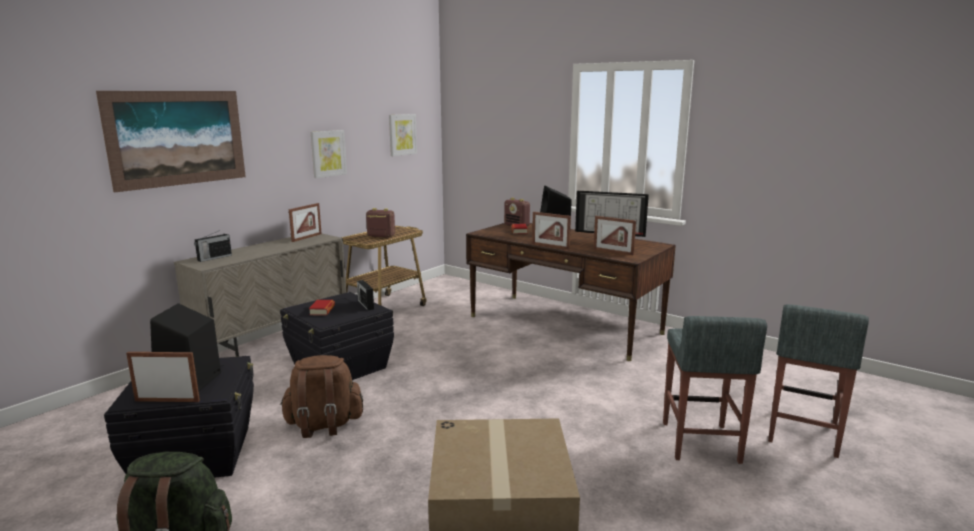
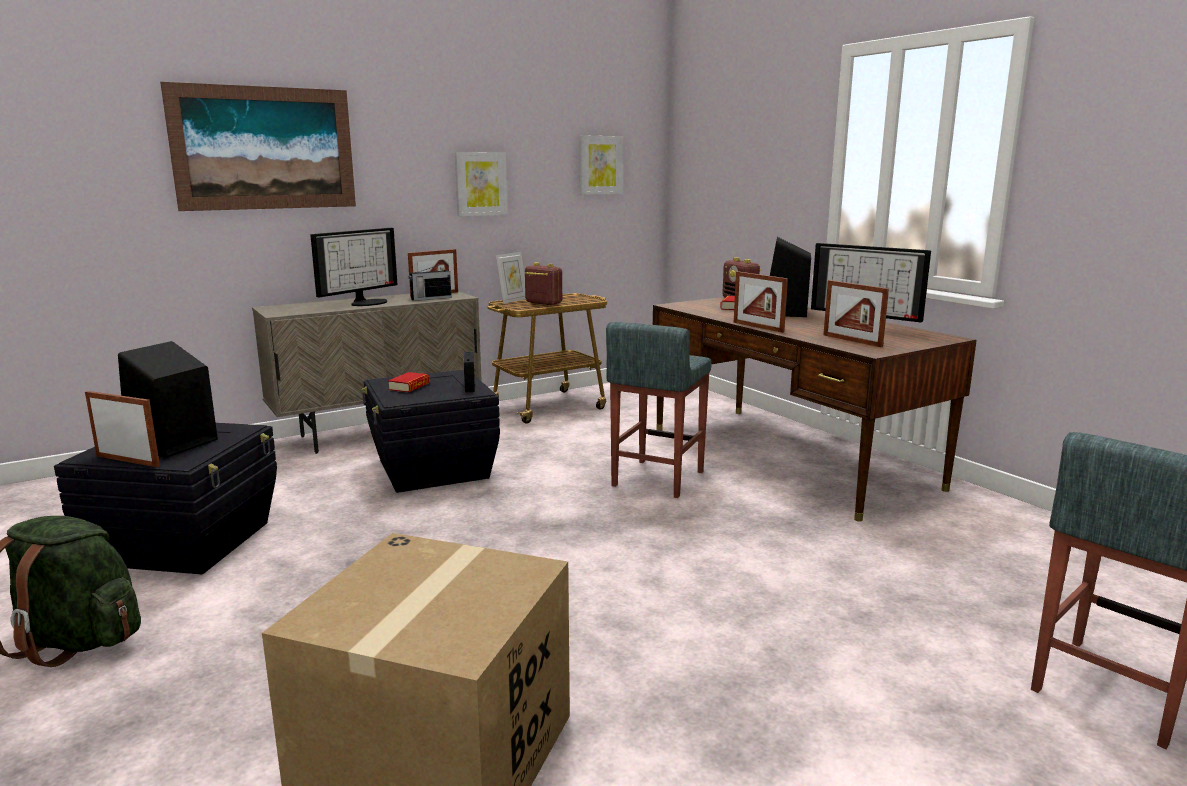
camera: 20 degrees right, 0 degrees up
(214, 258) = (299, 307): radio -> radio (430, 298)
(264, 249) = (367, 302): none -> monitor
(323, 425) = (354, 535): brown backpack -> none
(356, 235) = (512, 300): none -> picture frame
(700, 443) = (894, 665): grey stool -> grey stool (657, 479)

